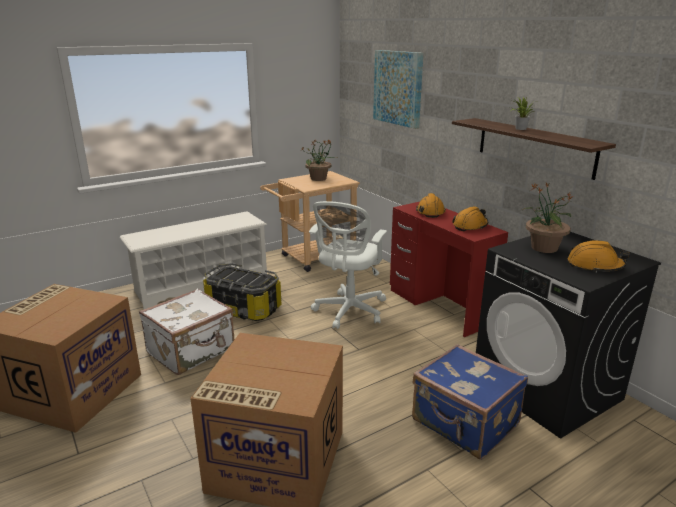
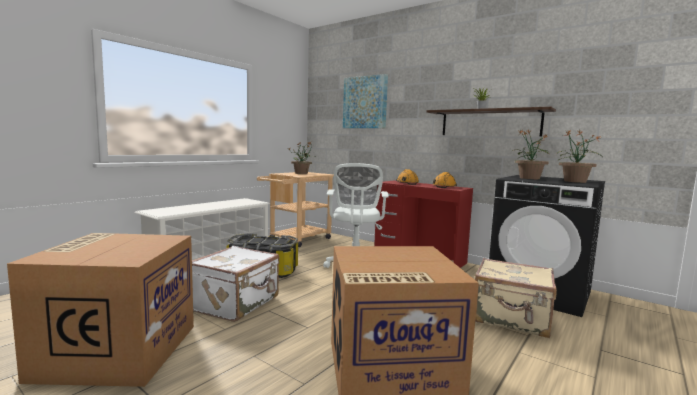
camera: 20 degrees left, 15 degrees down
(464, 424) = (511, 319): blue suitcase -> beige suitcase
(595, 266) = (575, 181): orange hard hat -> potted plant

